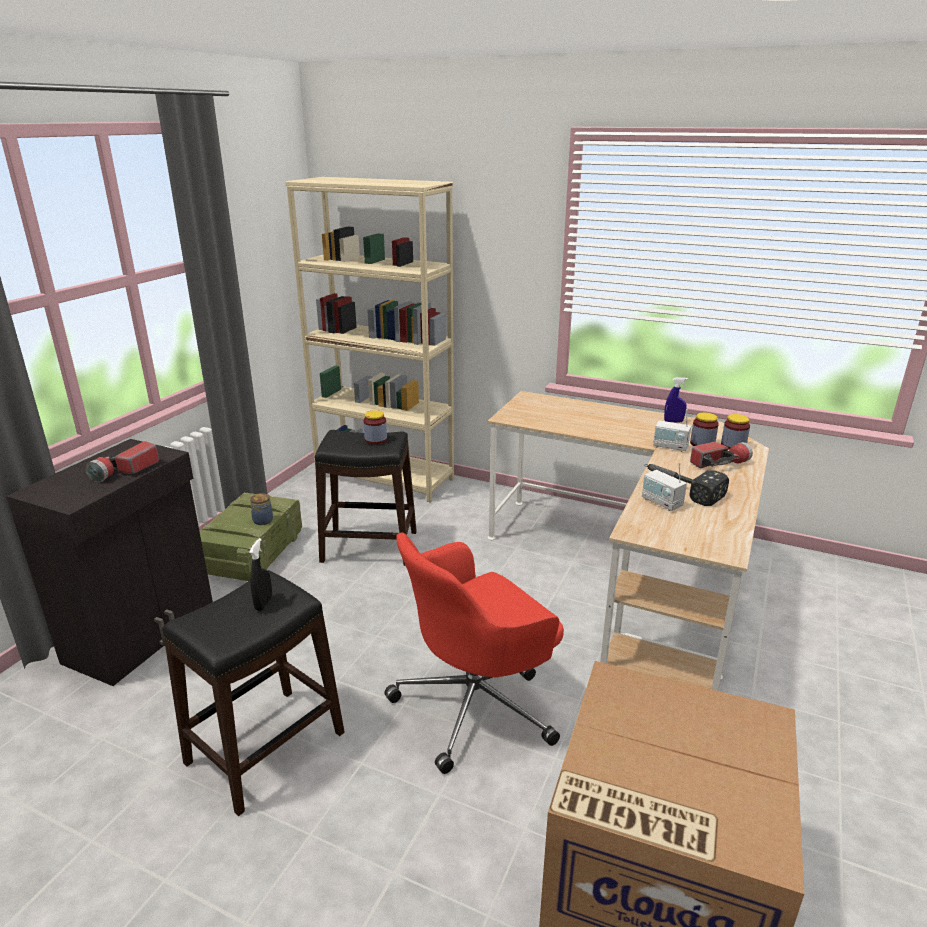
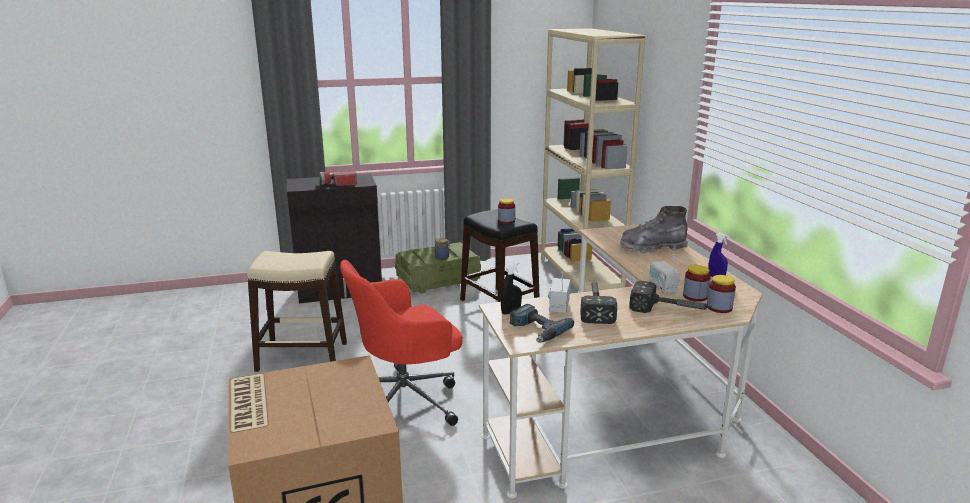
camera: 50 degrees right, 5 degrees down
(263, 603) = (301, 260): black spray bottle -> black spray bottle (511, 312)
(264, 747) = (302, 356): black stool -> beige stool
(477, 704) = (405, 400): red office chair -> red office chair turned 45 degrees counterclockwise
(579, 414) = (652, 248): none -> grey boot
(704, 533) = (536, 330): none -> power drill
(720, 463) = (670, 310): flashlight -> hammer

